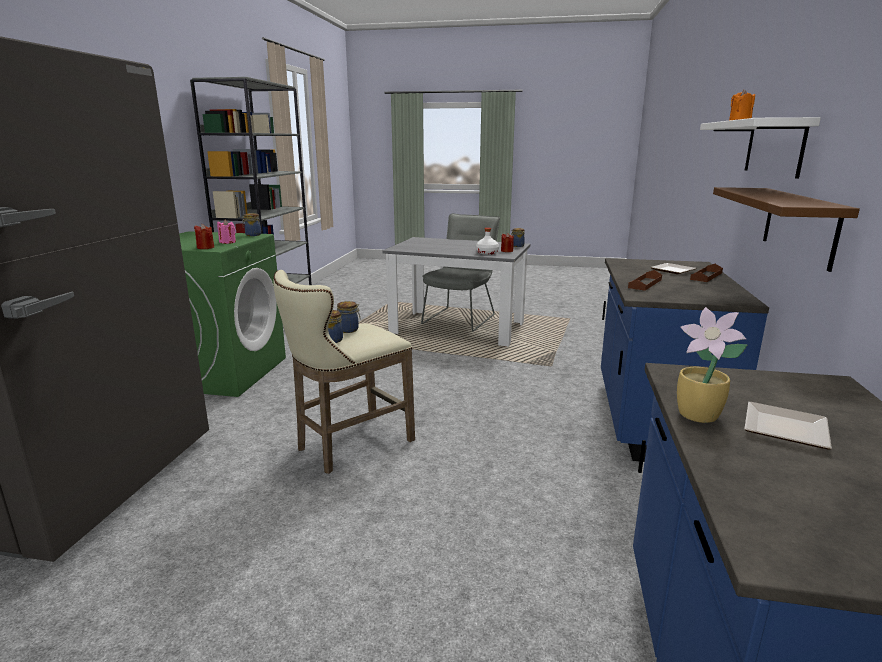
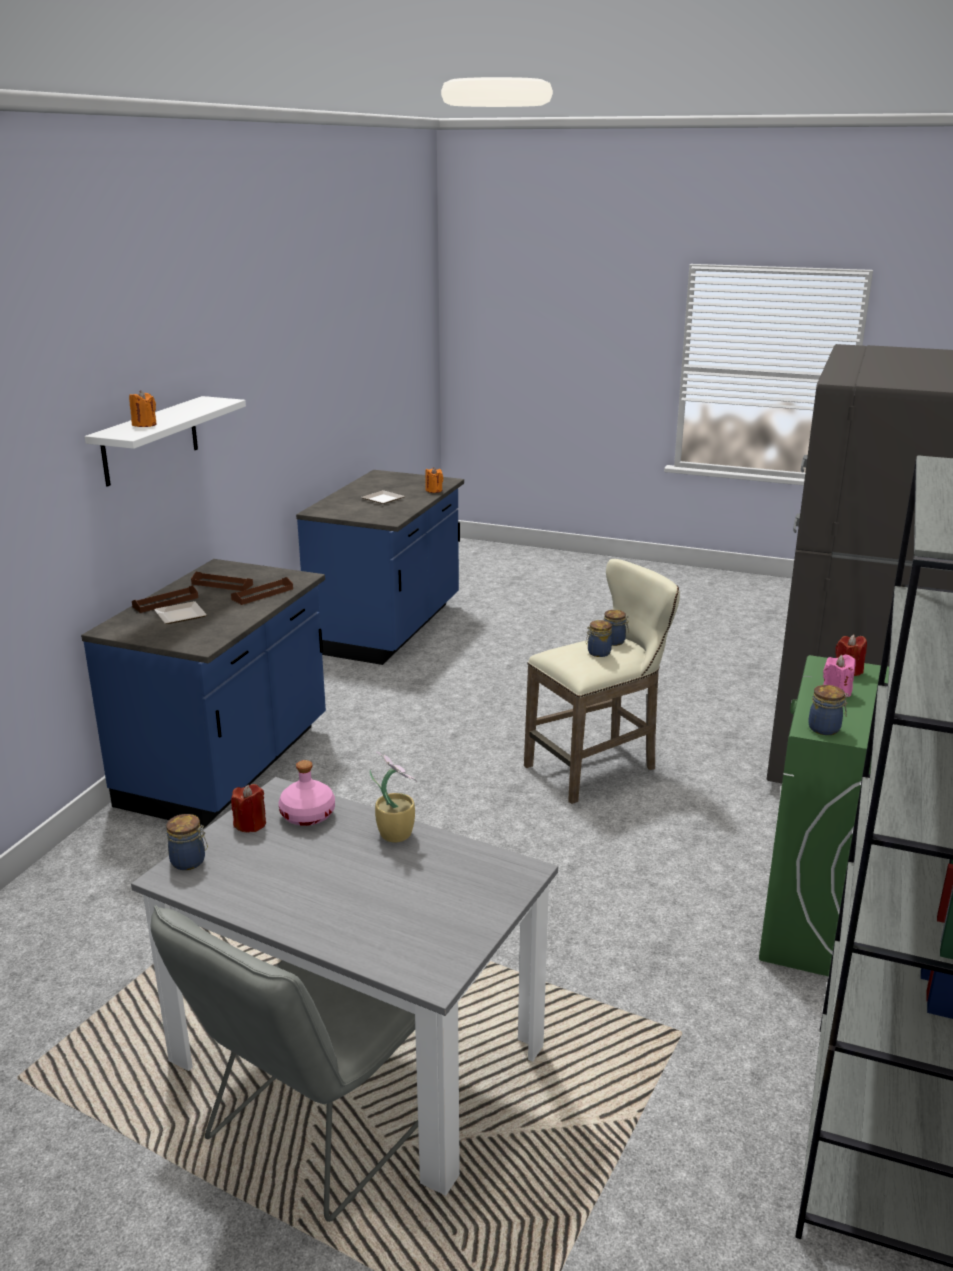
camera: 170 degrees left, 5 degrees up
(486, 253) = (308, 815): white bottle -> pink bottle
(696, 288) = (222, 584): none -> brown tray
(699, 416) = (412, 505): potted plant -> potted plant (395, 833)
(731, 482) = (434, 490): none -> orange candle
(799, 225) = (211, 480): brown shelf -> none

